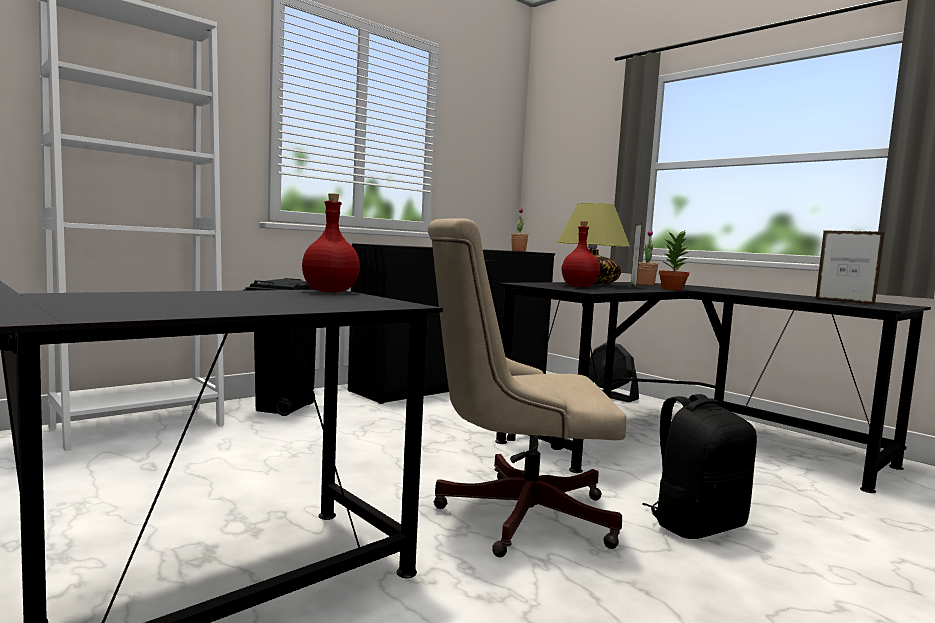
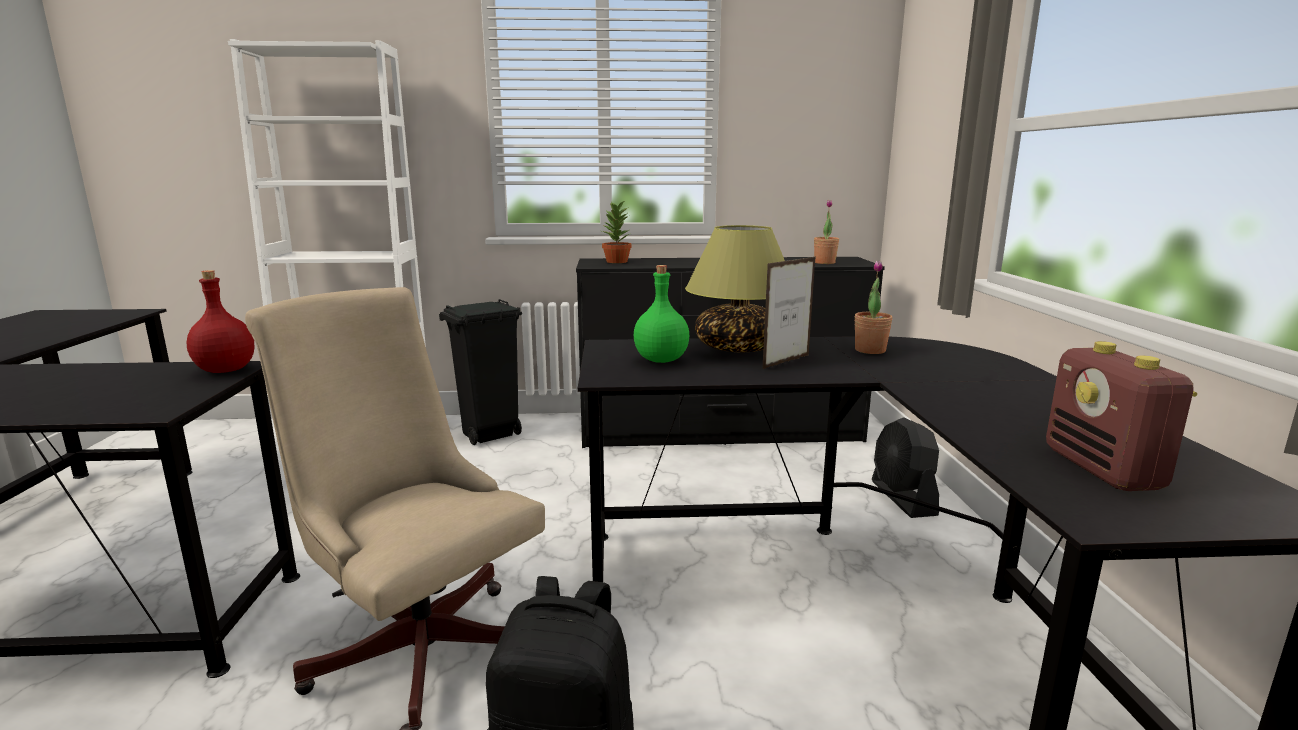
camera: 40 degrees right, 10 degrees up
(578, 287) = (660, 360): red bottle -> green bottle
(673, 289) = (849, 373): potted plant -> potted plant (617, 262)
(844, 302) = (1103, 470): picture frame -> radio

